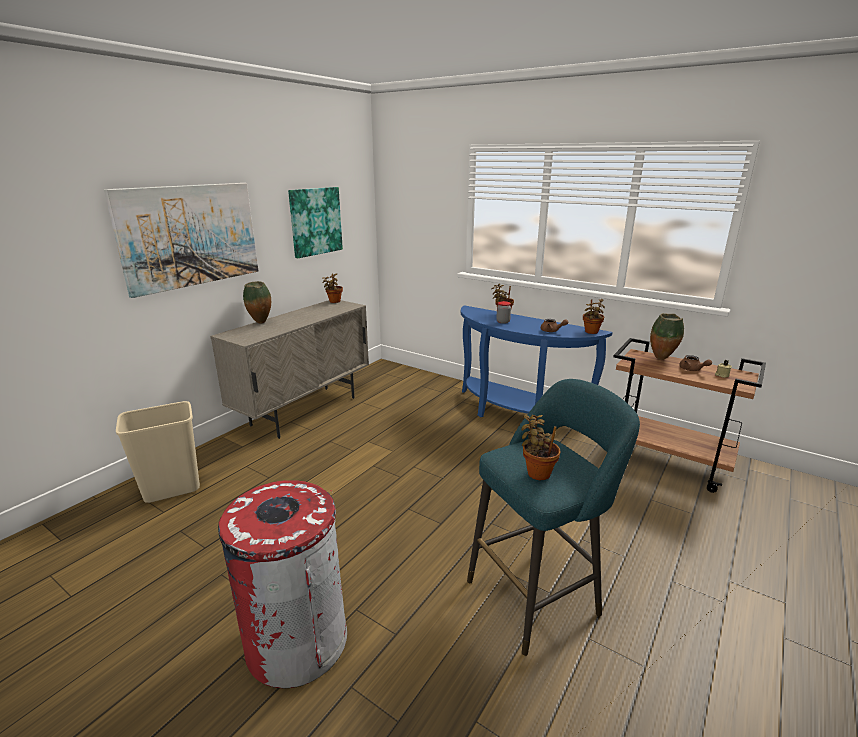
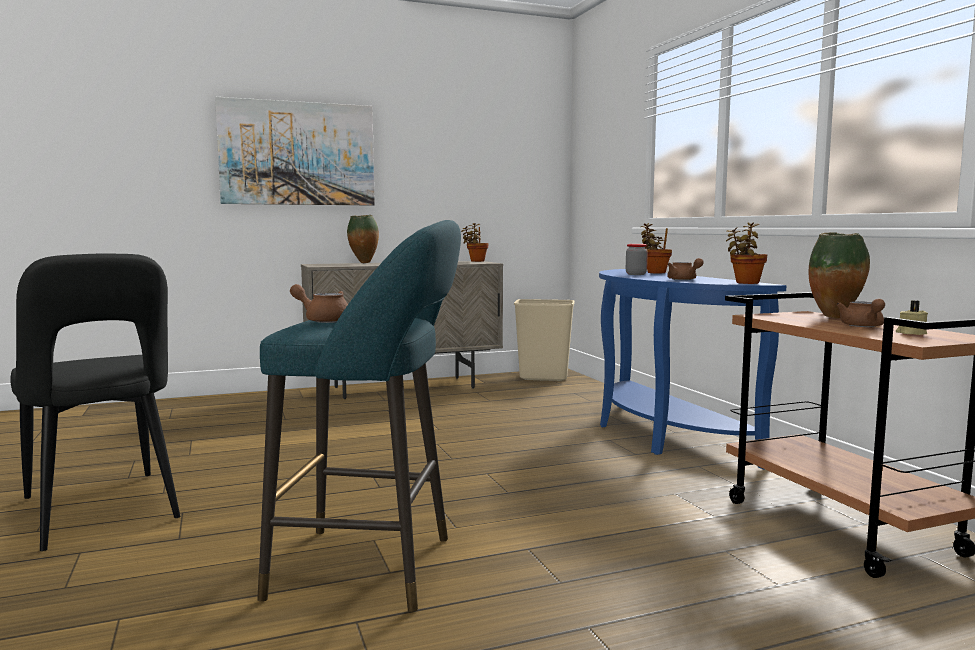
camera: 35 degrees right, 15 degrees down
(173, 489) = (201, 408): beige trash can -> beige trash can (544, 377)
(296, 641) = (102, 512): red trash can -> black chair
(315, 221) = (467, 162): picture -> none
(537, 472) = (323, 320): potted plant -> brown teapot

